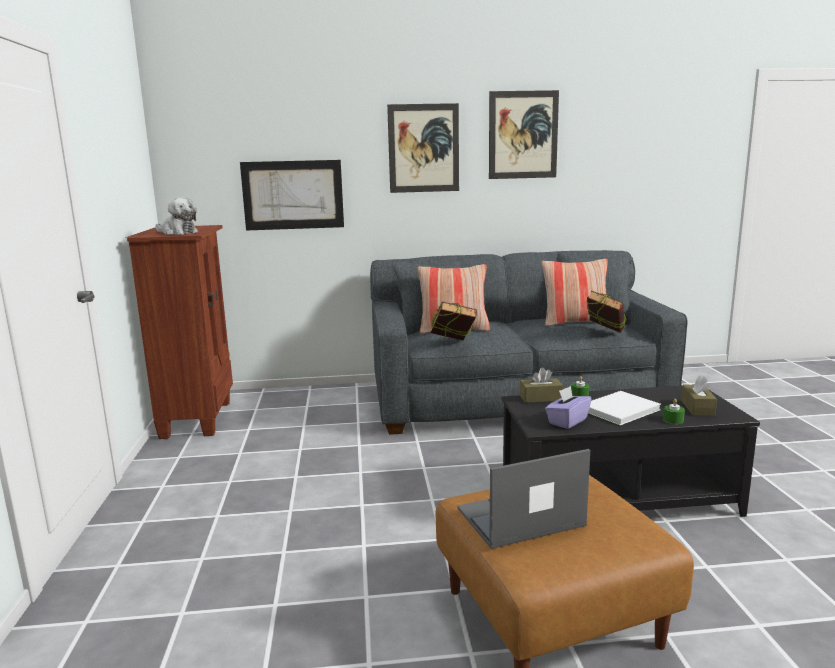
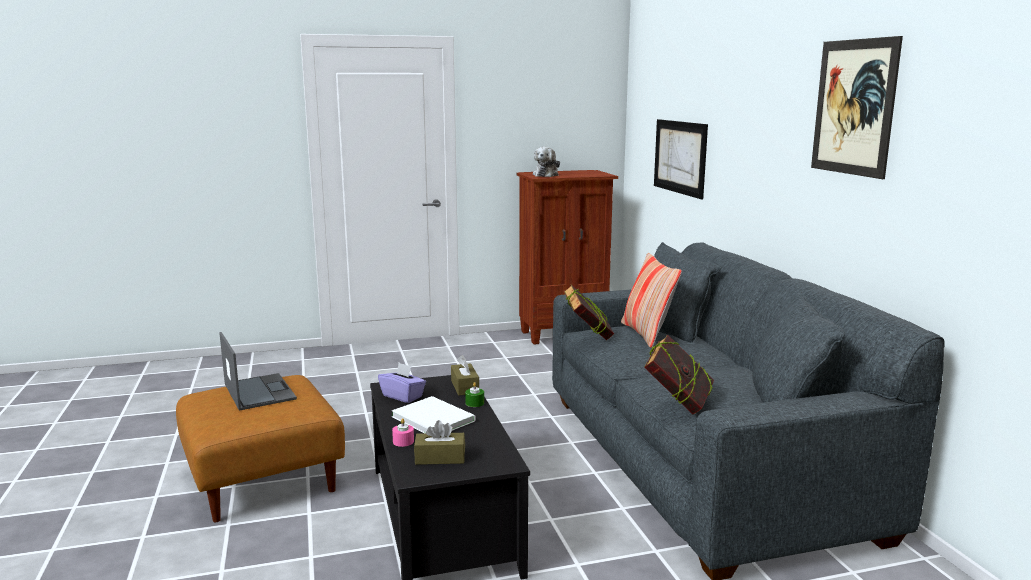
camera: 80 degrees right, 0 degrees up
(423, 148) = (763, 118): picture -> none
(575, 322) = (732, 389): pillow -> none
(673, 420) = (403, 441): green candle -> pink candle

